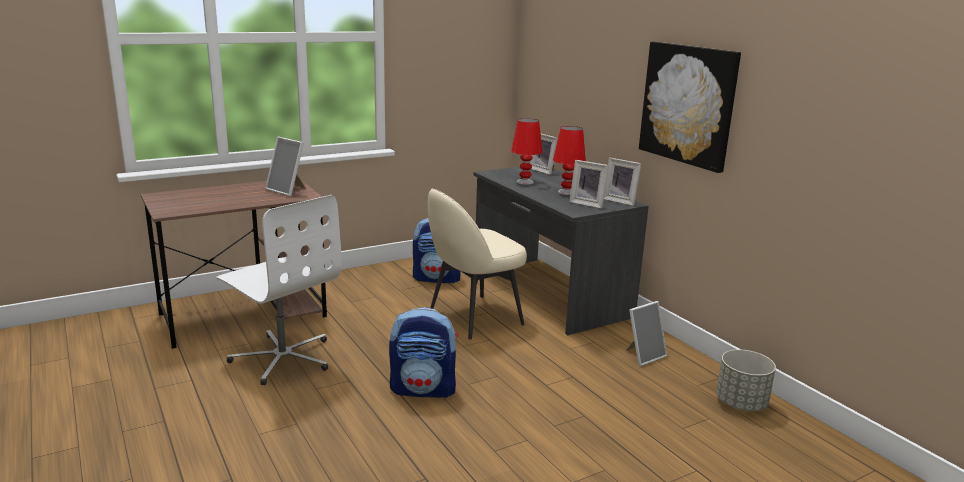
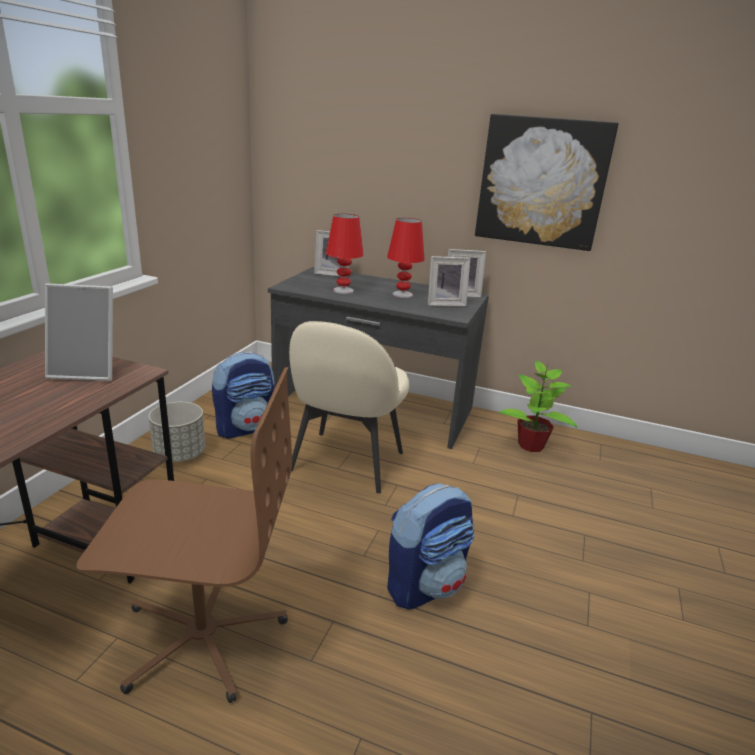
camera: 40 degrees left, 5 degrees up
(283, 358) = (202, 634): white office chair -> brown office chair
(643, 356) = (530, 446): picture frame -> potted plant
(741, 403) = (645, 463): grey planter -> grey planter (180, 454)

